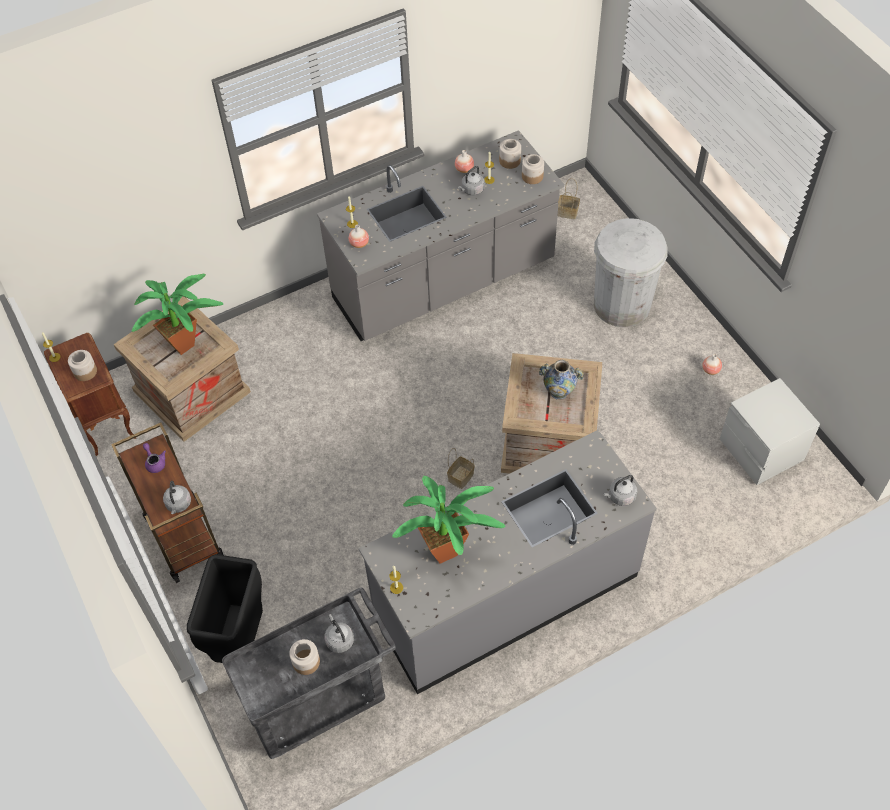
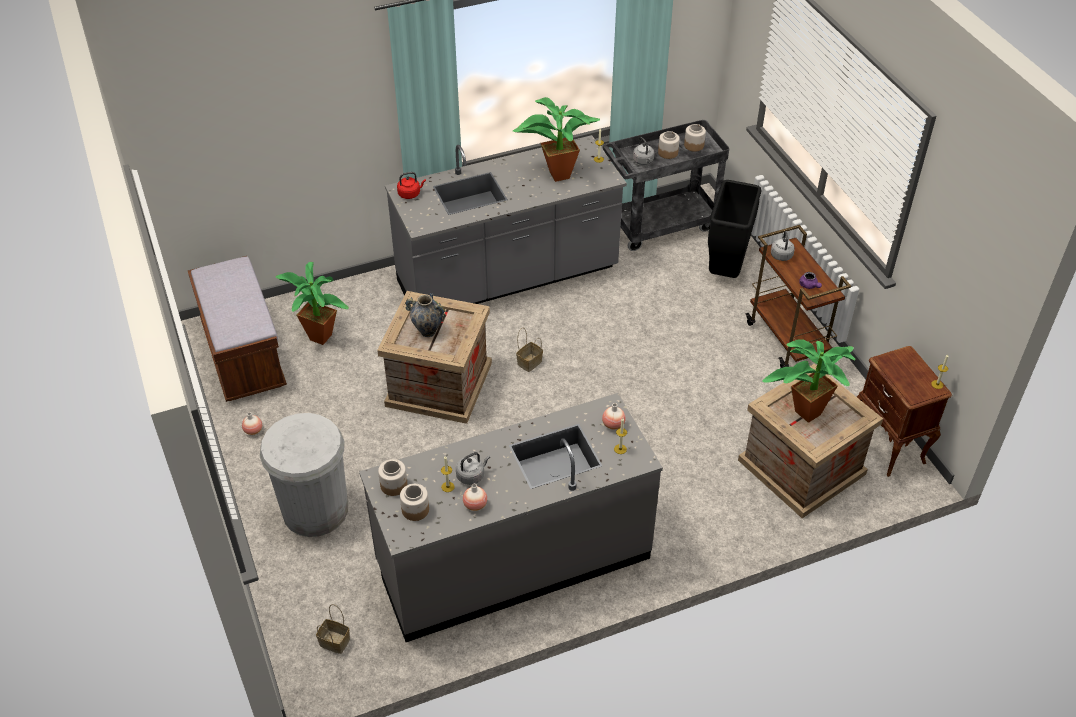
camera: 175 degrees left, 10 degrees down
(85, 372) = (899, 367): jar -> jar (694, 145)
(620, 496) = (410, 194): grey kettle -> red kettle
(695, 487) = (318, 334): none -> potted plant
(762, 450) = (243, 356): white nightstand -> brown bench

